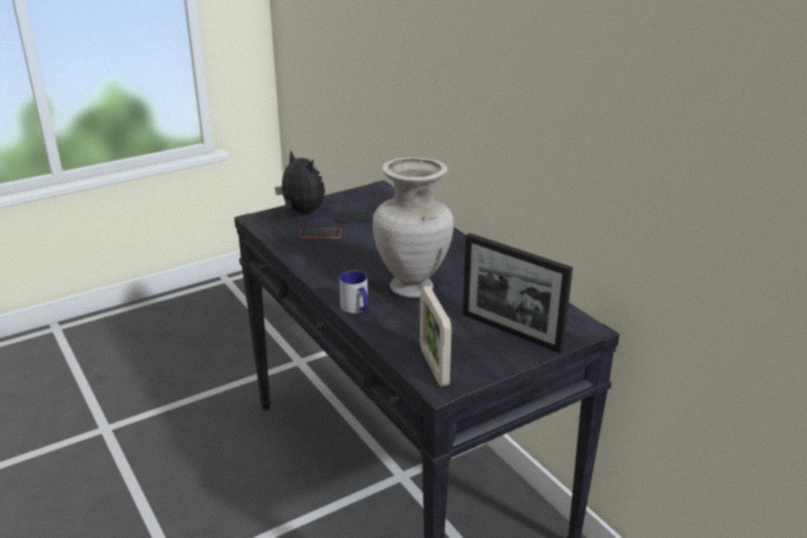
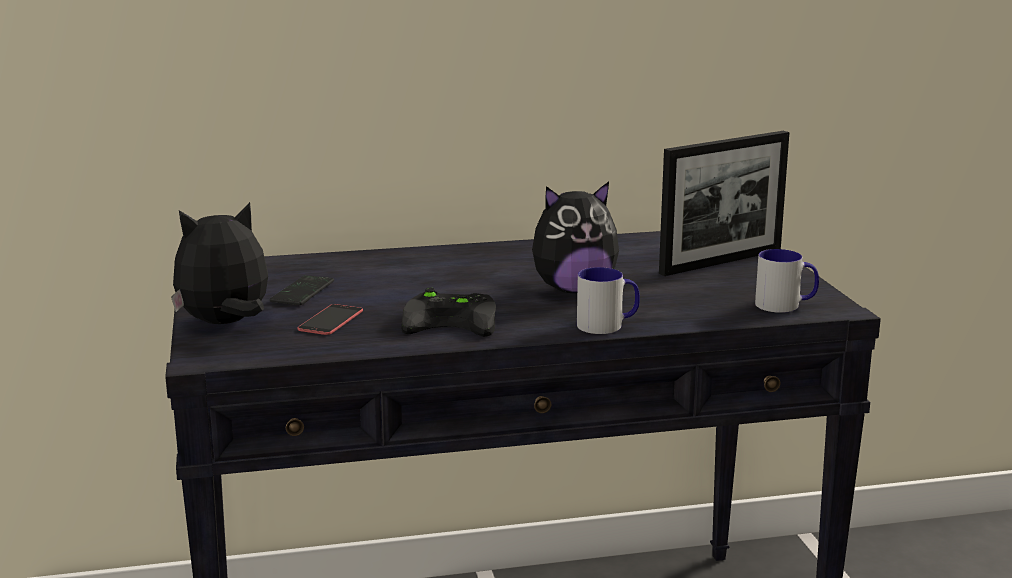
camera: 70 degrees left, 10 degrees down
(337, 264) = (454, 321): none -> black game controller
(413, 288) = (572, 289): beige vase -> plush toy
(434, 366) = (785, 305): picture frame -> mug

